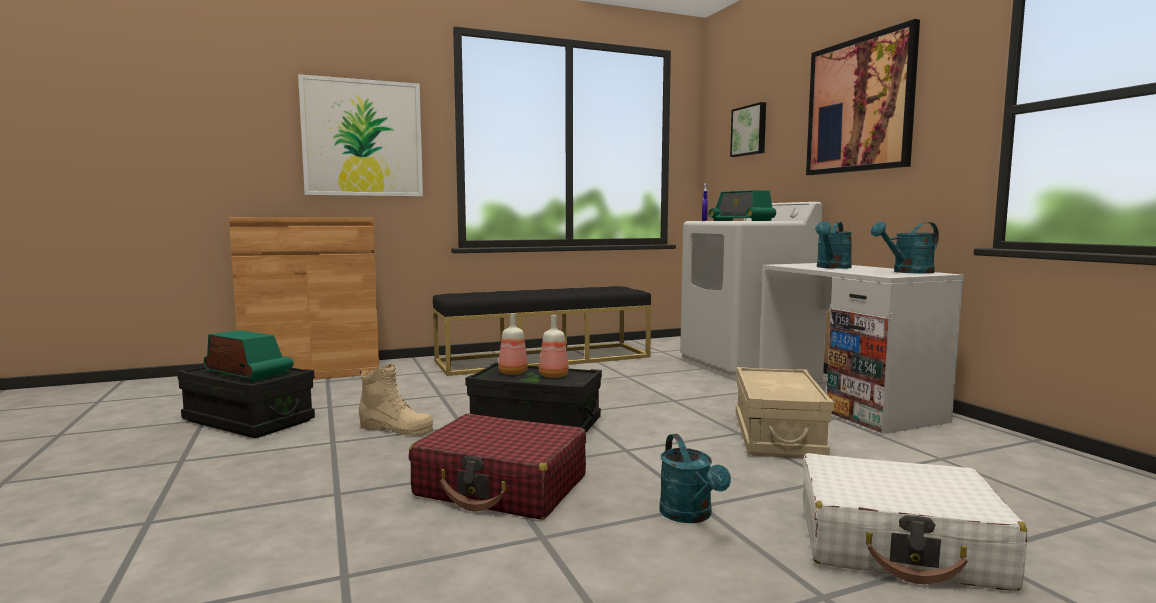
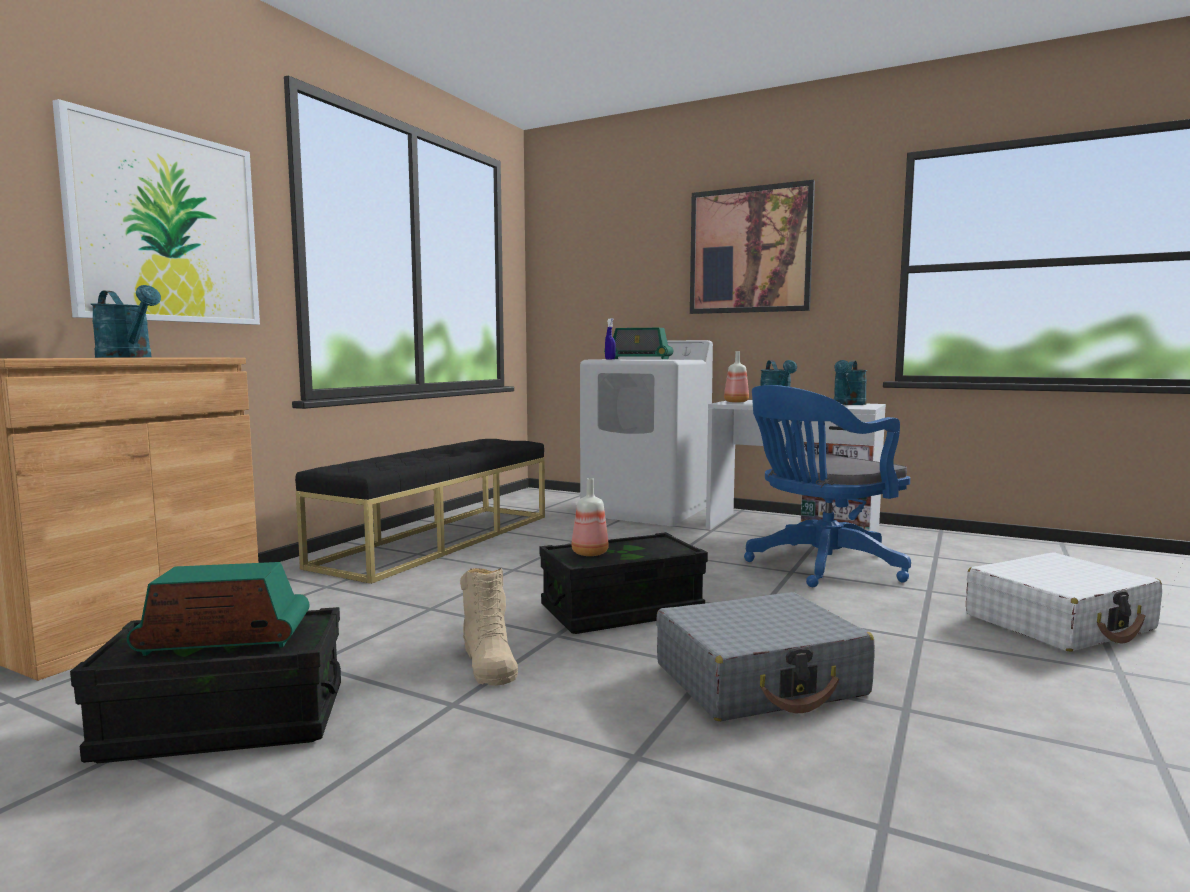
camera: 40 degrees left, 0 degrees up
(396, 429) = (489, 662): beige boot -> beige boot turned 90 degrees clockwise
(502, 486) = (760, 680): red suitcase -> grey suitcase
(553, 376) = (639, 548): bottle -> bottle (736, 402)
(690, 516) = (934, 648): turquoise watering can -> turquoise watering can (129, 357)
(750, 130) = (603, 263): picture -> none
(777, 436) = (819, 566): beige storage box -> blue office chair

